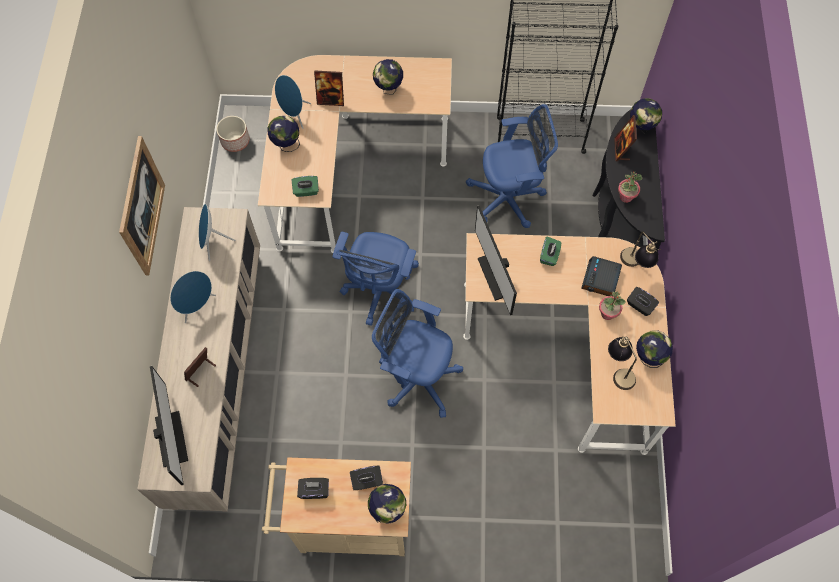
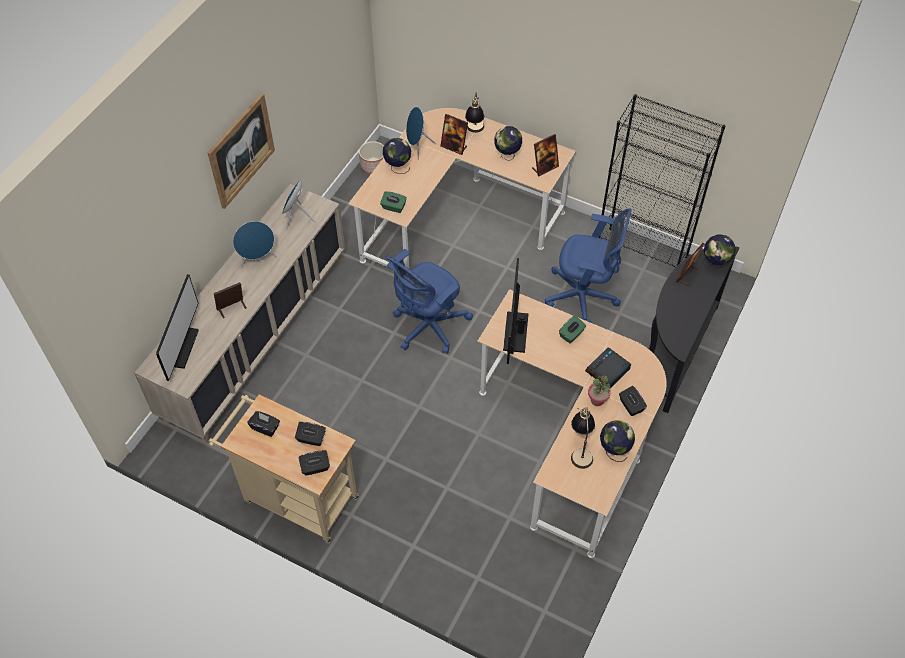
camera: 25 degrees right, 10 degrees down
(388, 509) = (315, 467): globe -> black tissue box
(416, 376) = (420, 406): blue office chair -> none
(432, 88) = (545, 167): none -> picture frame
(625, 197) = (668, 314): potted plant -> none
(635, 265) = (645, 371): table lamp -> table lamp (474, 131)

